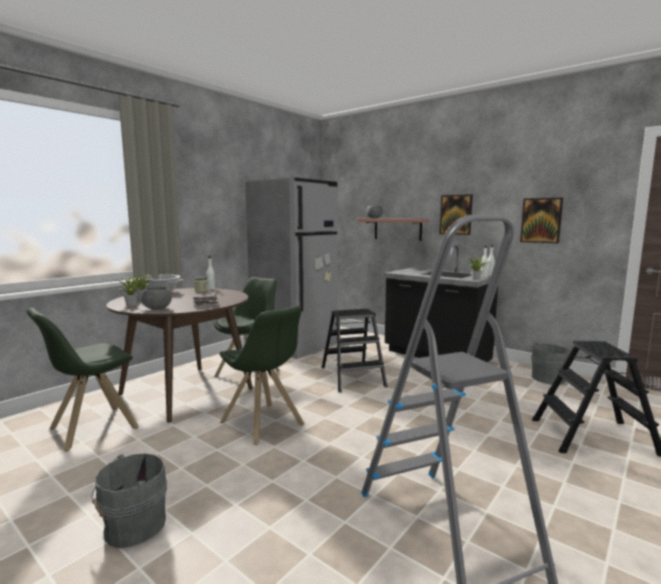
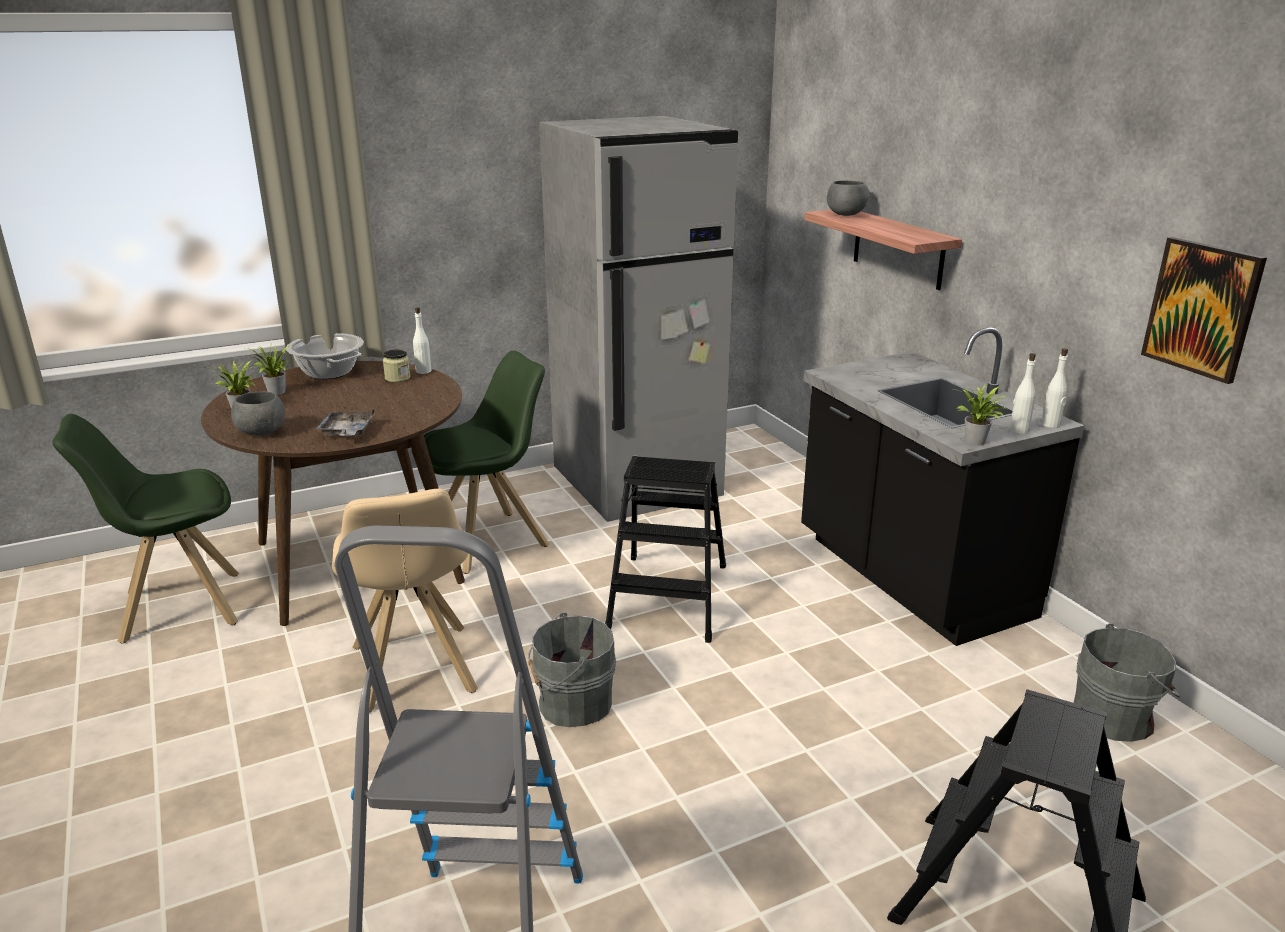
camera: 25 degrees right, 15 degrees up
(132, 527) = (103, 807): grey bucket -> grey bucket (571, 703)
(263, 423) = (414, 669): green chair -> beige chair
(456, 214) = (1017, 242): picture -> none

